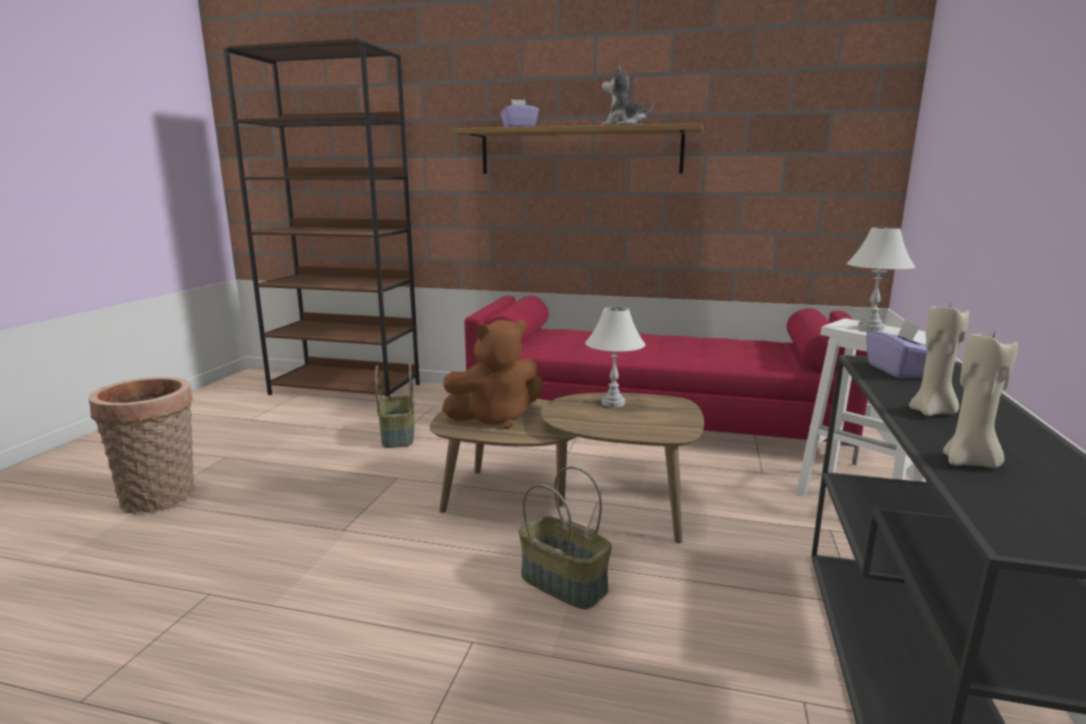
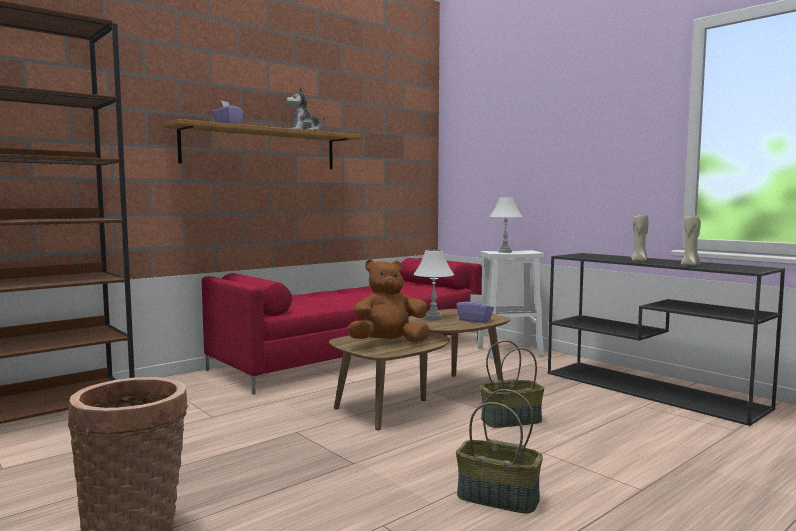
camera: 55 degrees left, 10 degrees down
(397, 436) = (214, 418): basket -> basket (497, 498)
(496, 418) = (388, 343): brown plush toy -> brown plush toy turned 120 degrees counterclockwise
(898, 371) = (585, 256): purple tissue box -> purple tissue box (475, 320)

